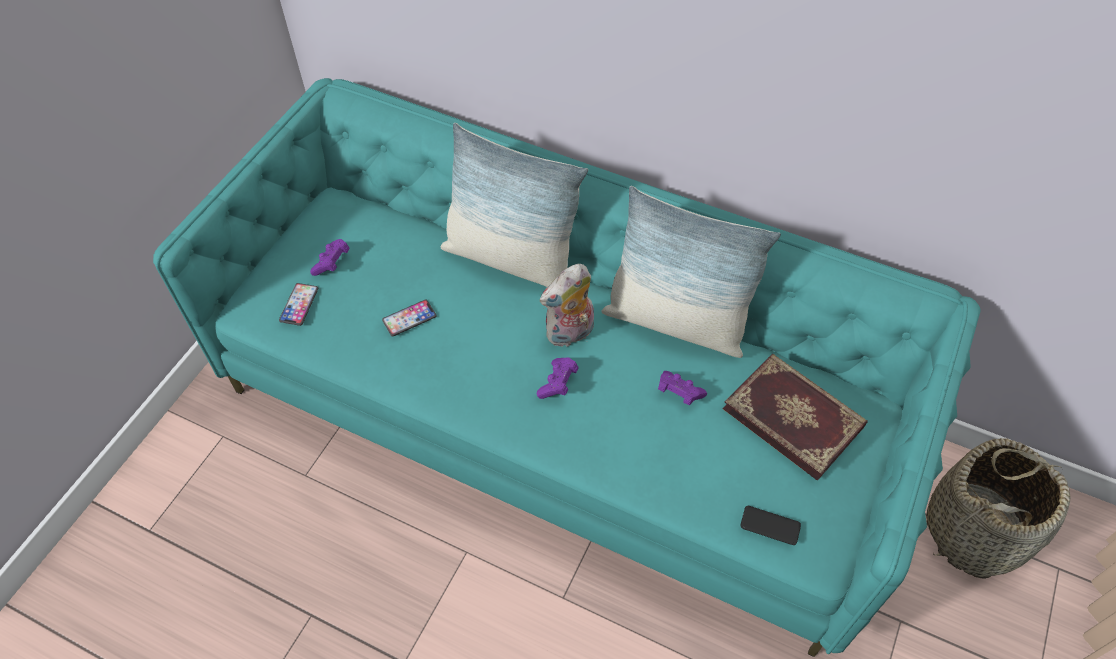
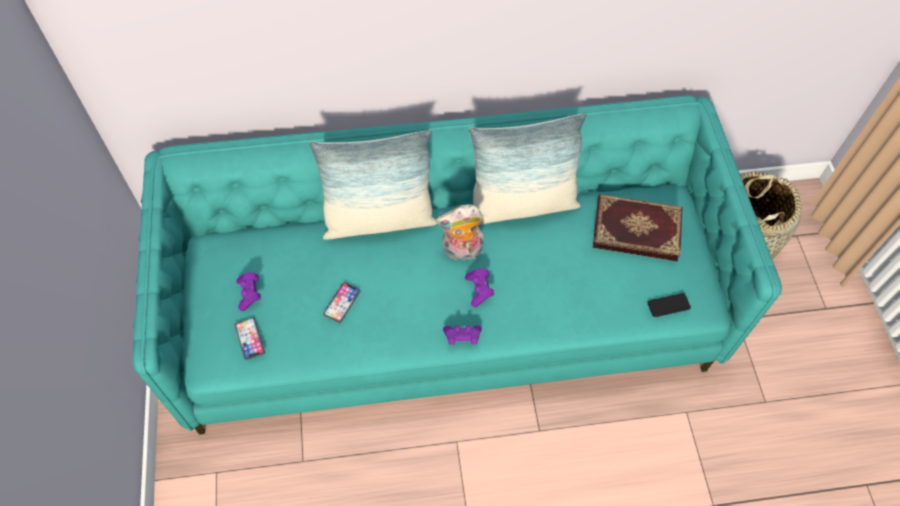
camera: 35 degrees left, 5 degrees up
(570, 334) = (461, 252): plush toy -> plush toy turned 60 degrees clockwise
(678, 393) = (559, 252): purple game controller -> purple game controller (462, 337)

